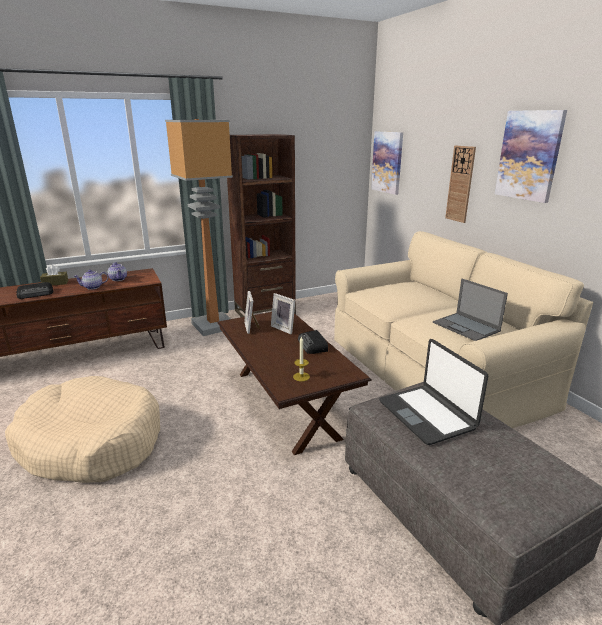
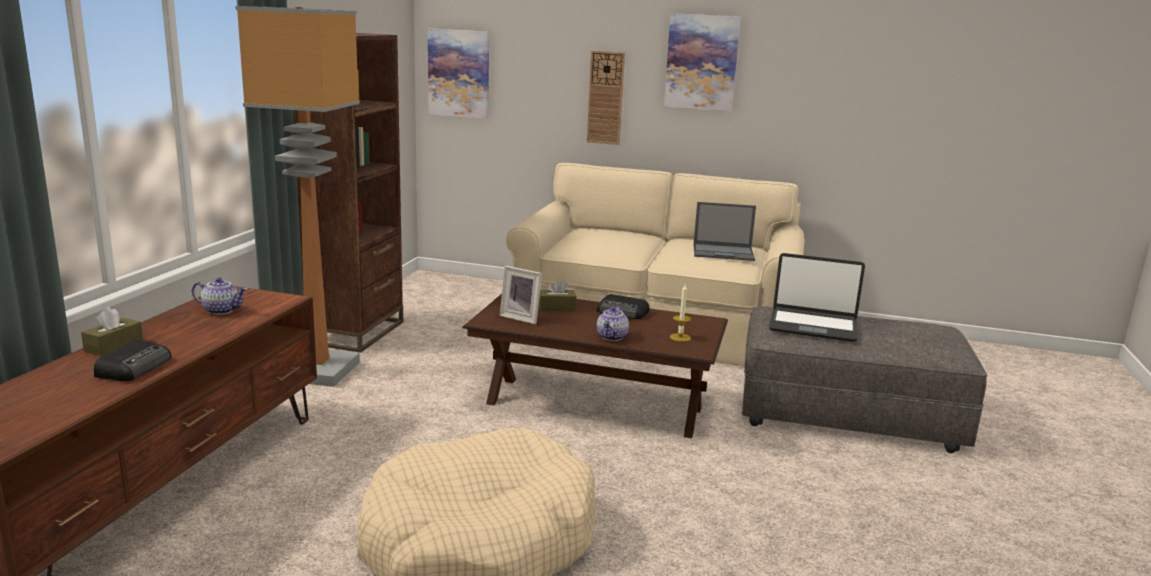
camera: 50 degrees left, 5 degrees down
(92, 287) = (215, 330): teapot -> teapot (612, 337)
(284, 328) = (556, 307): picture frame -> brown tissue box

